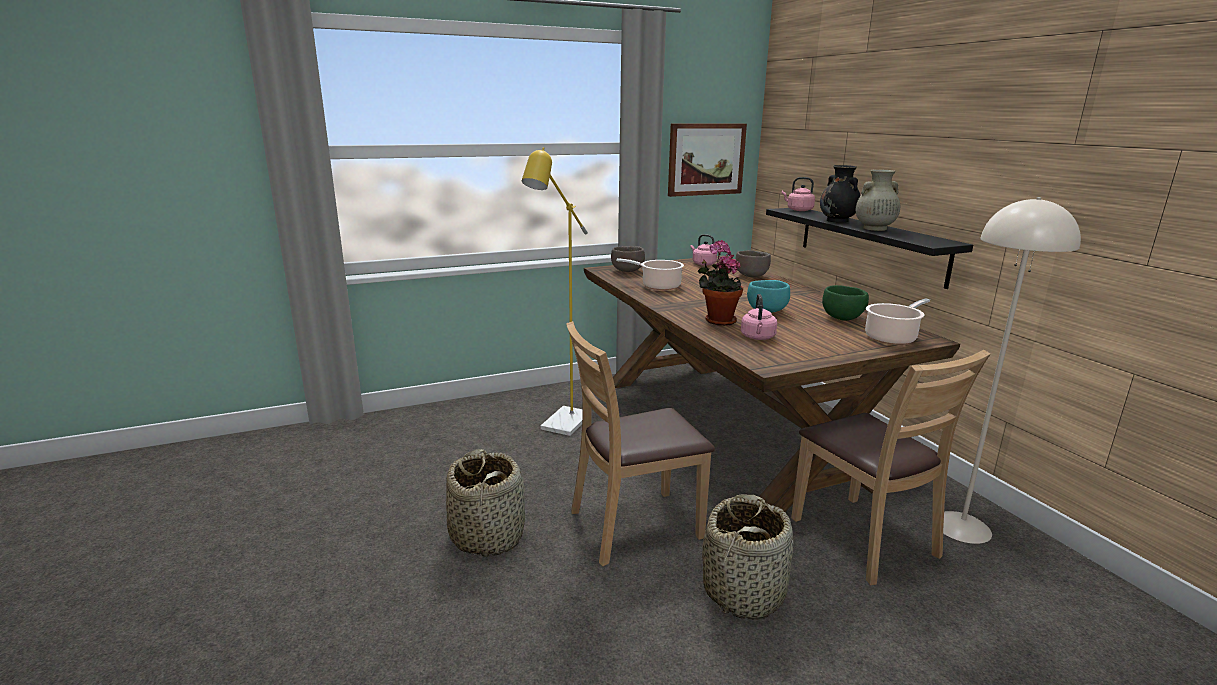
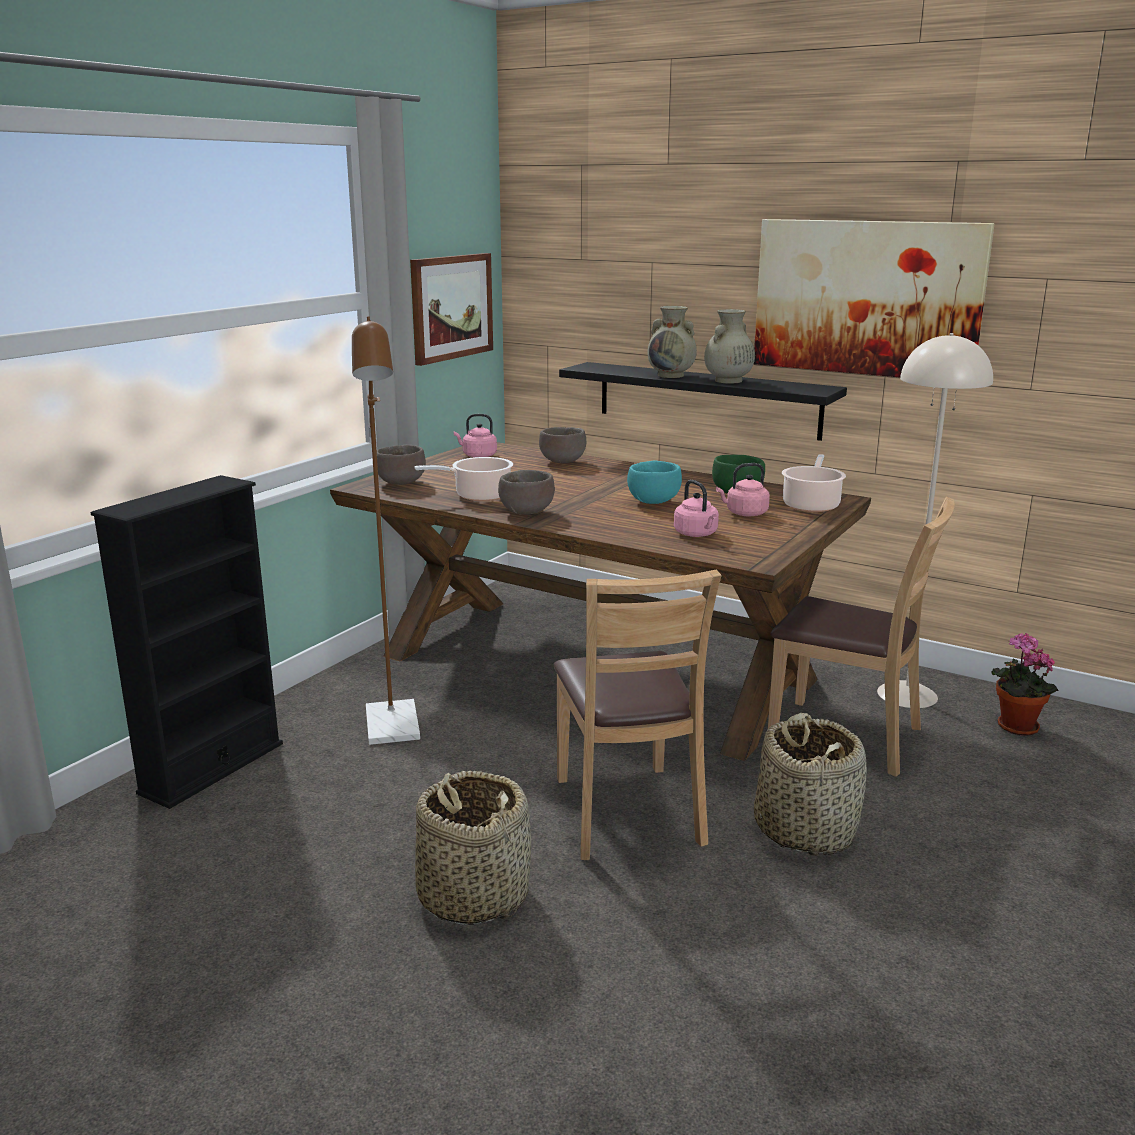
camera: 35 degrees left, 0 degrees up
(455, 415) = (212, 768): none -> black bookcase
(562, 426) = (393, 731): yellow floor lamp -> brown floor lamp
(634, 525) = (626, 812): brown chair -> brown chair turned 45 degrees counterclockwise
(668, 301) = (527, 512): none -> brown bowl
(717, 320) = (623, 524): potted plant -> potted plant (1014, 727)
(798, 210) = (597, 366): pink kettle -> pink kettle (744, 513)
(838, 221) = (671, 375): black vase -> beige vase
(999, 165) = (866, 298): none -> picture

